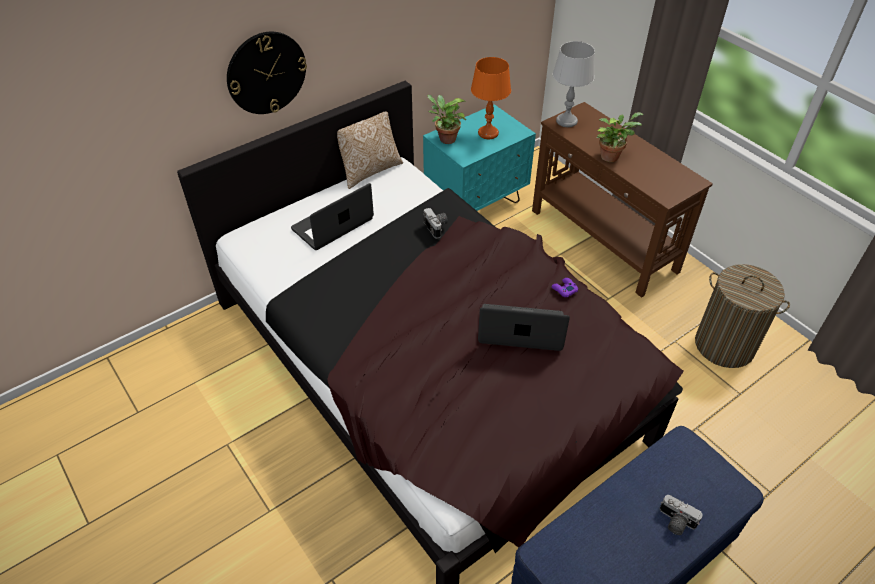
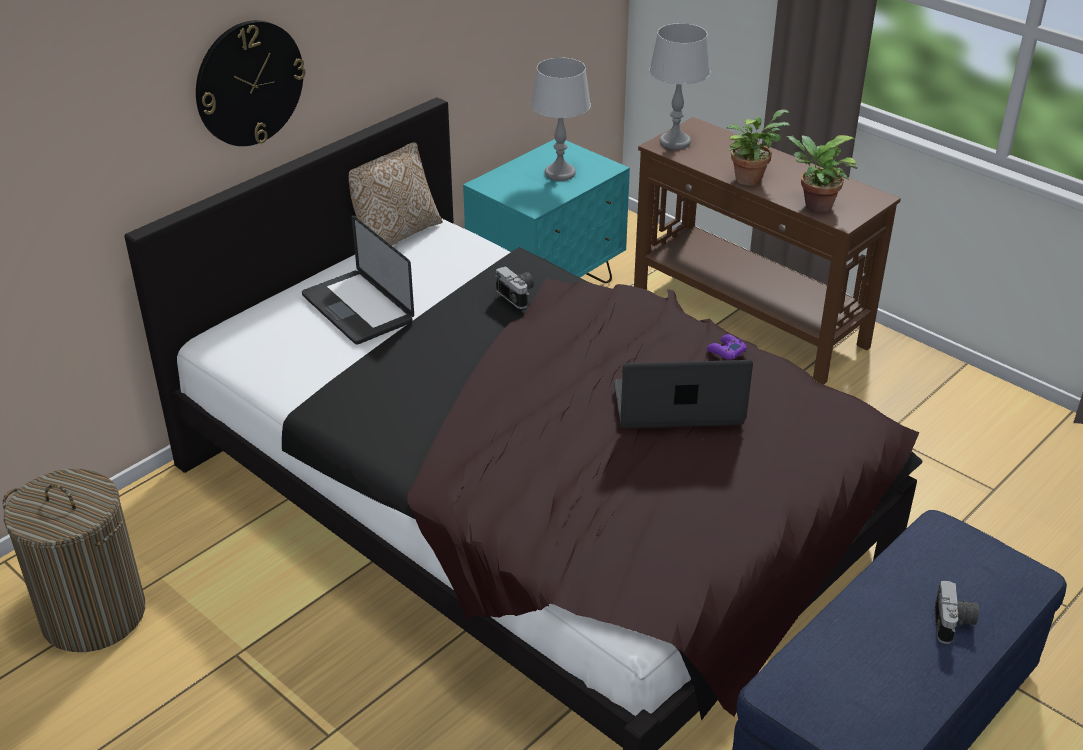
camera: 10 degrees left, 10 degrees down
(332, 224) = (357, 309): laptop -> laptop turned 75 degrees counterclockwise
(445, 139) = (498, 186): potted plant -> potted plant (814, 206)
(488, 133) = (559, 173): orange table lamp -> grey table lamp
(675, 522) = (954, 624): camera -> camera turned 105 degrees counterclockwise
(724, 345) = (956, 431): laundry basket -> laundry basket (93, 614)

